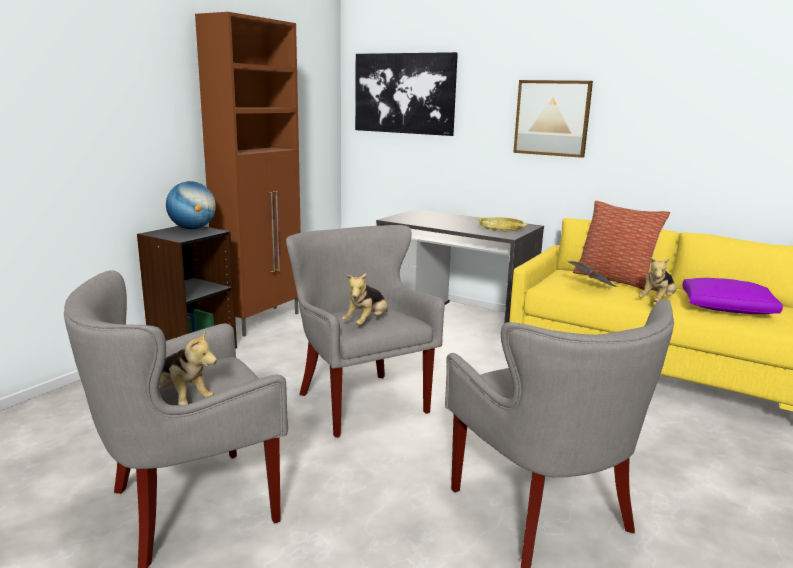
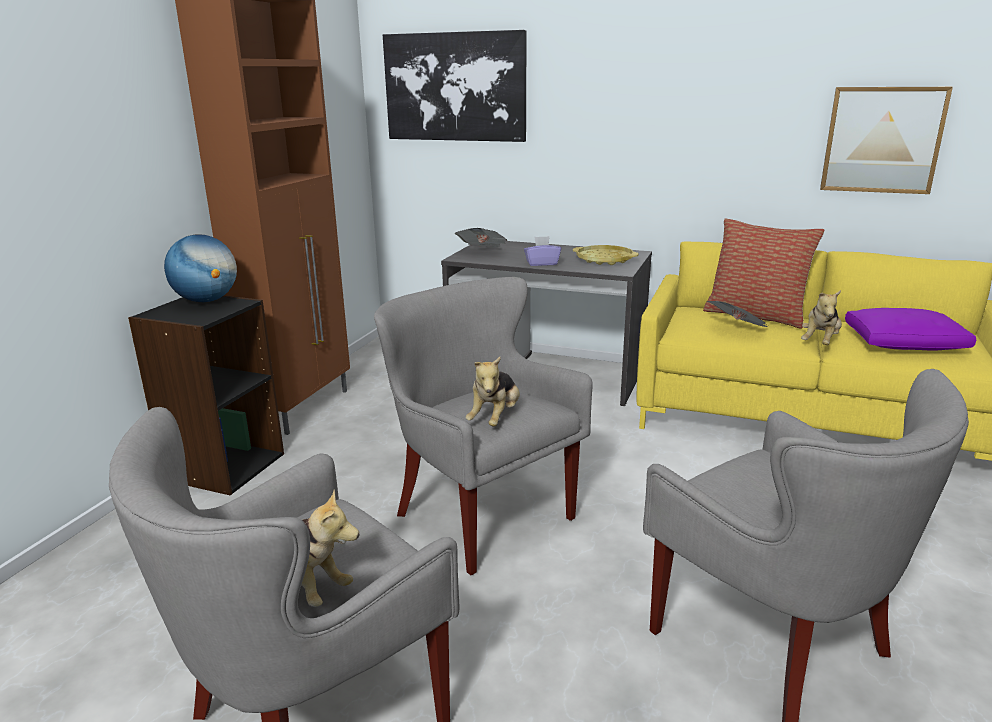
camera: 10 degrees left, 5 degrees up
(410, 217) = (482, 252): none -> newspaper
(450, 227) = (542, 263): none -> purple tissue box
(552, 118) = (657, 114): picture -> picture (882, 140)

